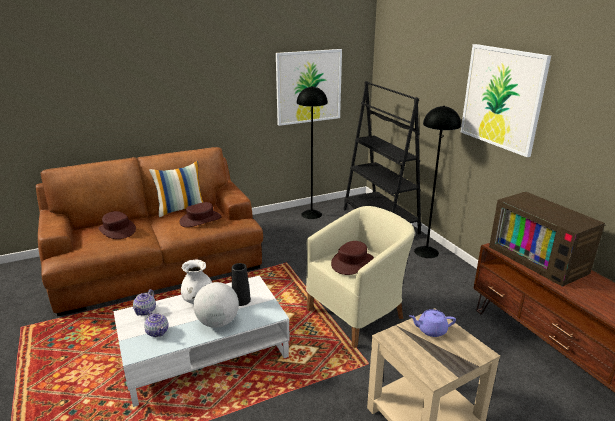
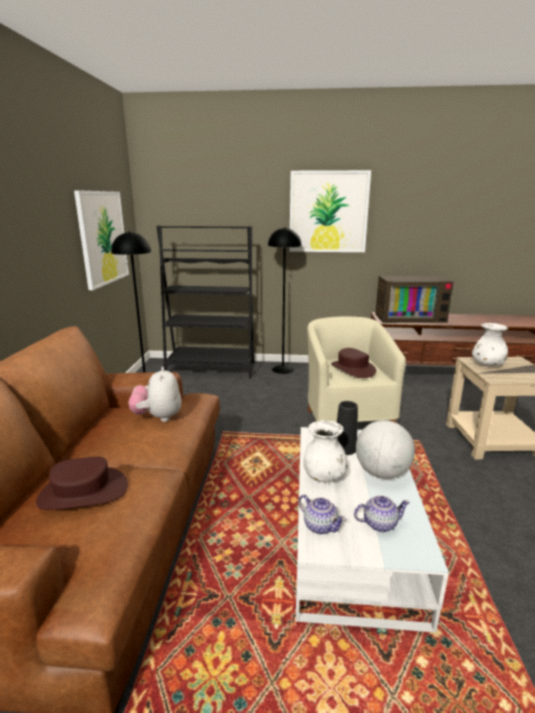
camera: 60 degrees left, 5 degrees down
(181, 209) = (89, 428): pillow -> none
(200, 220) = (158, 417): brown hat -> plush toy
(431, 330) = (487, 365): purple teapot -> white vase

